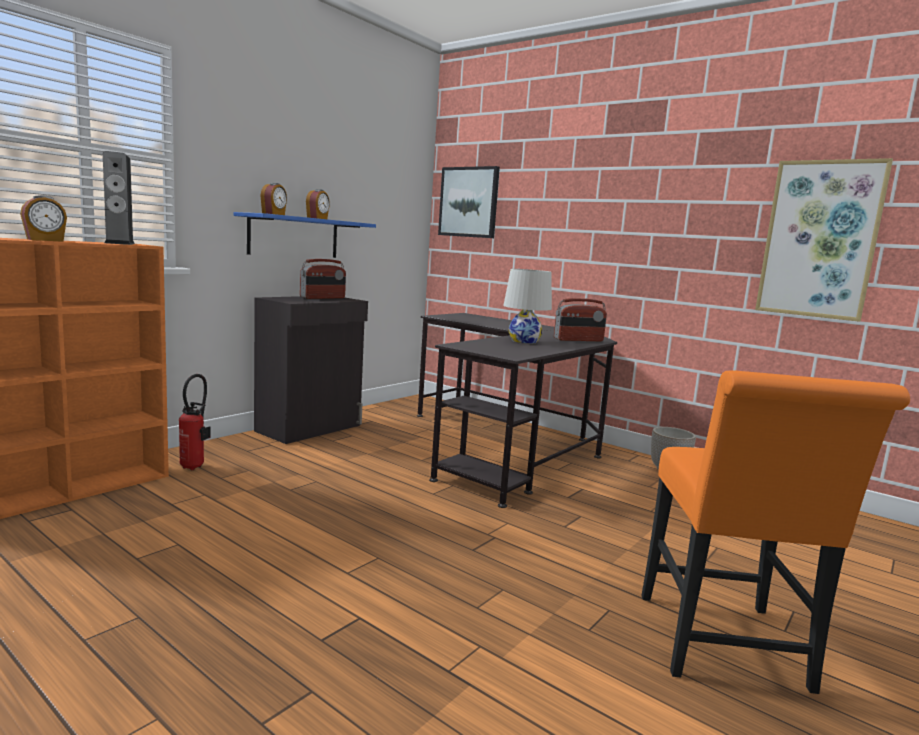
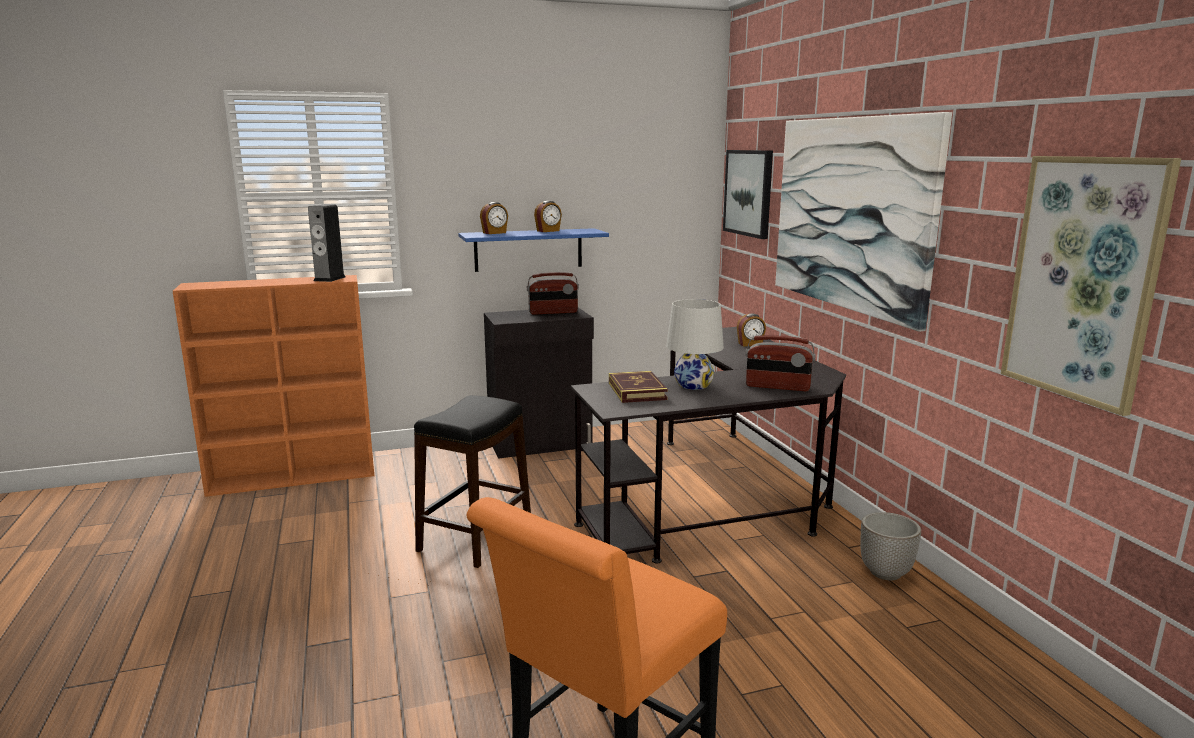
camera: 35 degrees right, 5 degrees up
(45, 240) = (266, 283): alarm clock -> alarm clock (750, 344)
(196, 466) = (403, 469): fire extinguisher -> none
(356, 506) = (474, 536): none -> black stool
(495, 345) = (637, 391): none -> book
(595, 211) = (851, 214): none -> picture

